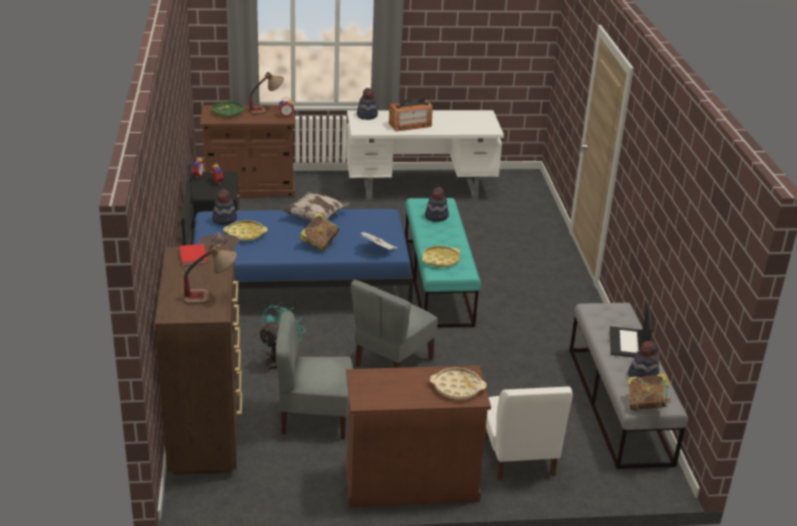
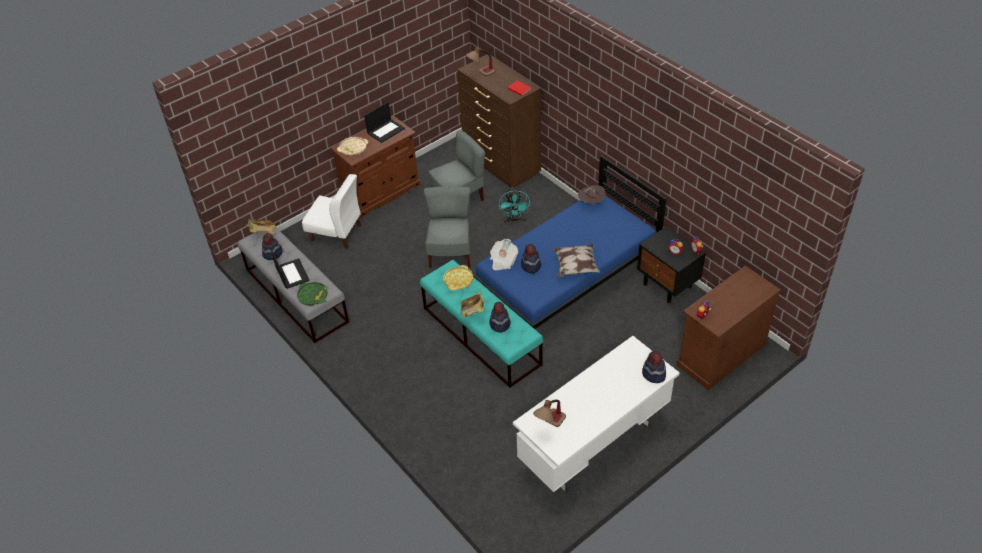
camera: 150 degrees right, 15 degrees up
(225, 219) = (626, 229): hat -> hat (530, 266)
(228, 112) = (748, 292): green tray -> green tray (312, 296)
(245, 234) = (598, 224): yellow tray -> none
(266, 110) = (727, 314): table lamp -> table lamp (549, 426)
(319, 244) = (545, 244): book -> book (473, 313)
(385, 391) = (386, 130): none -> laptop
(410, 125) = (603, 382): radio -> none
(519, 456) = (336, 233): white chair -> white chair turned 150 degrees clockwise

